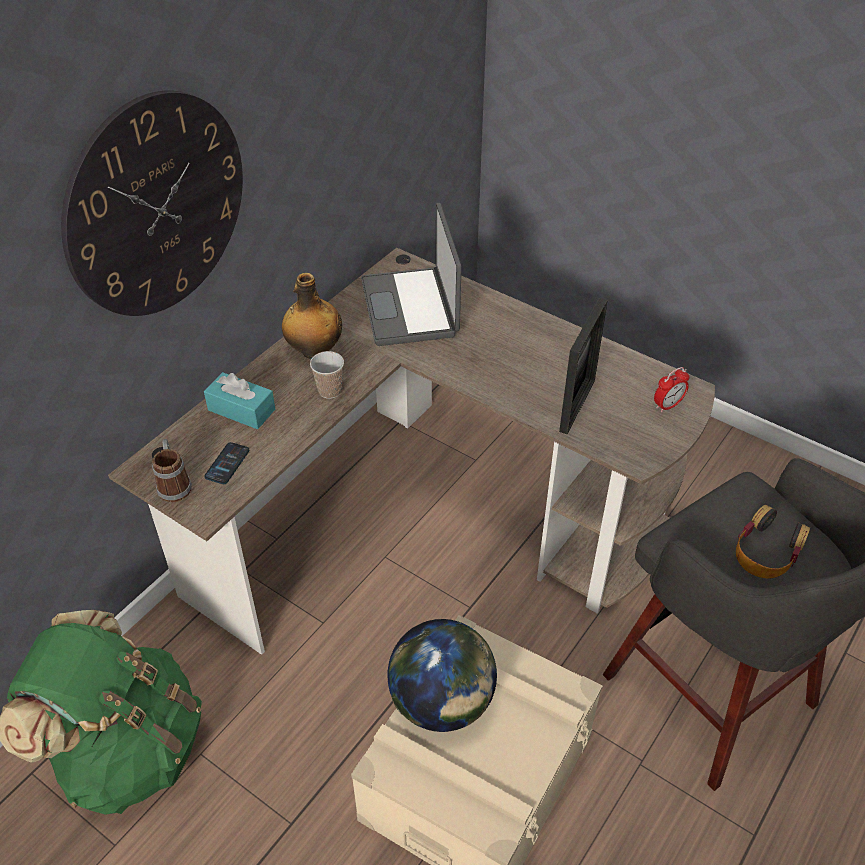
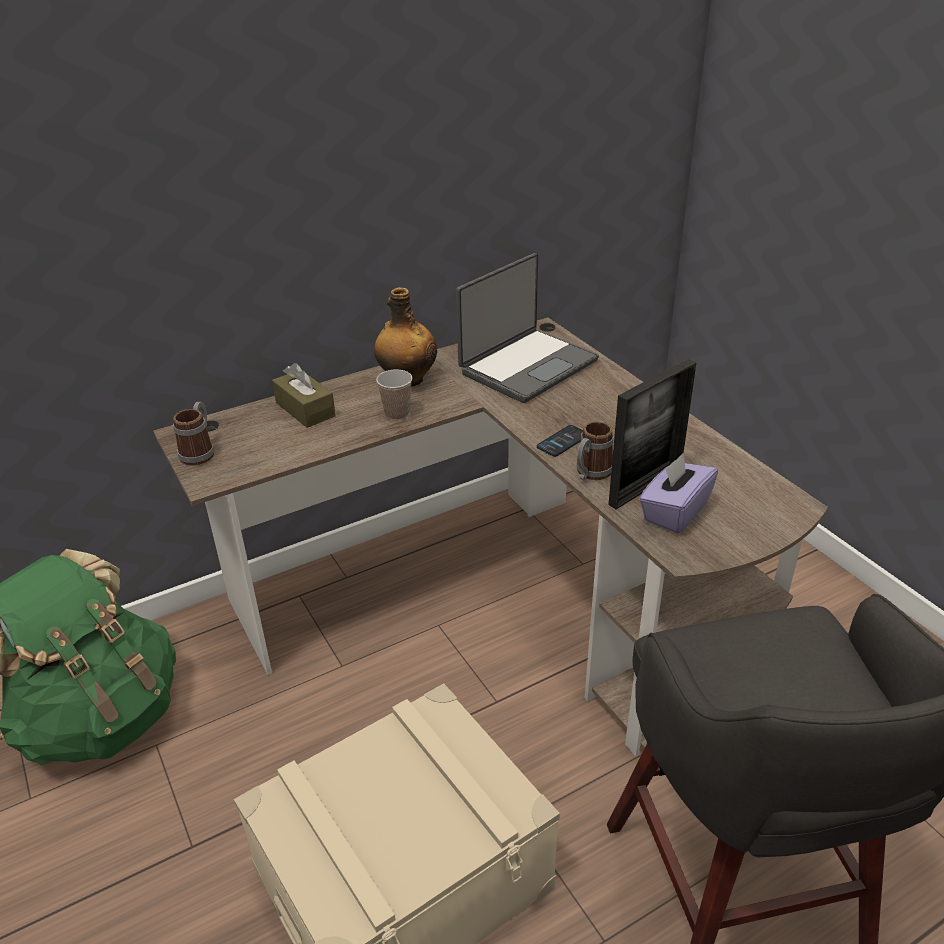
camera: 25 degrees right, 10 degrees down
(156, 206) = (244, 168): wall clock -> none
(227, 464) = (258, 448): phone -> phone (562, 441)
(241, 410) = (305, 409): turquoise tissue box -> brown tissue box
(411, 308) = (527, 366): laptop -> laptop turned 150 degrees counterclockwise
(441, 703) = (370, 764): globe -> none
(529, 406) = (590, 474): none -> mug
(611, 423) = (674, 512): none -> purple tissue box
(668, 405) = (754, 512): alarm clock -> none
(767, 550) = (791, 693): headphones -> none

